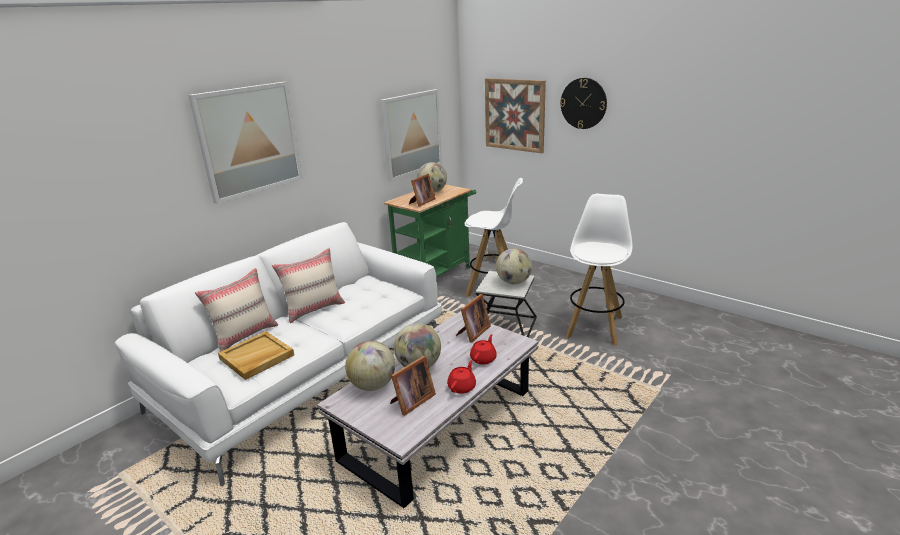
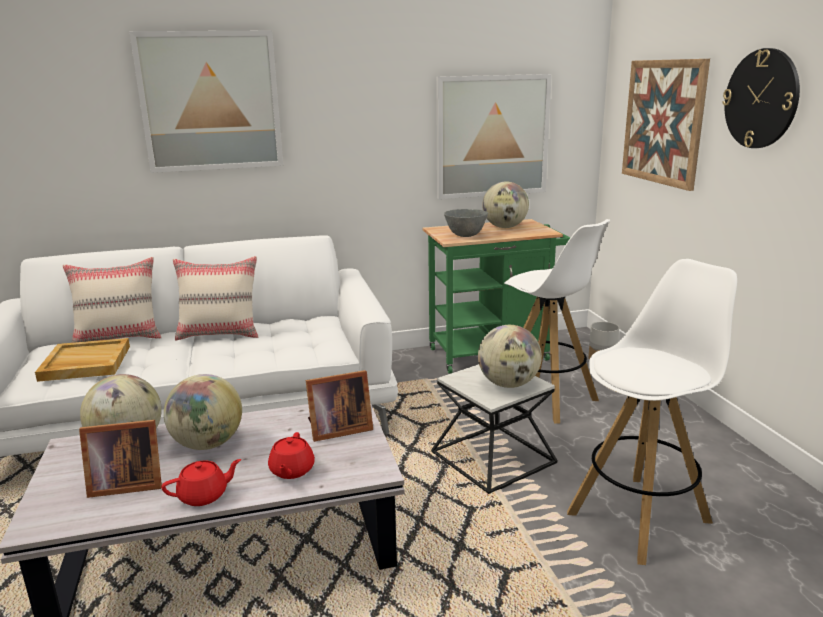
camera: 35 degrees right, 5 degrees down
(421, 202) = (465, 236): picture frame -> grey bowl
(483, 359) = (291, 470): red teapot -> red teapot turned 120 degrees clockwise

